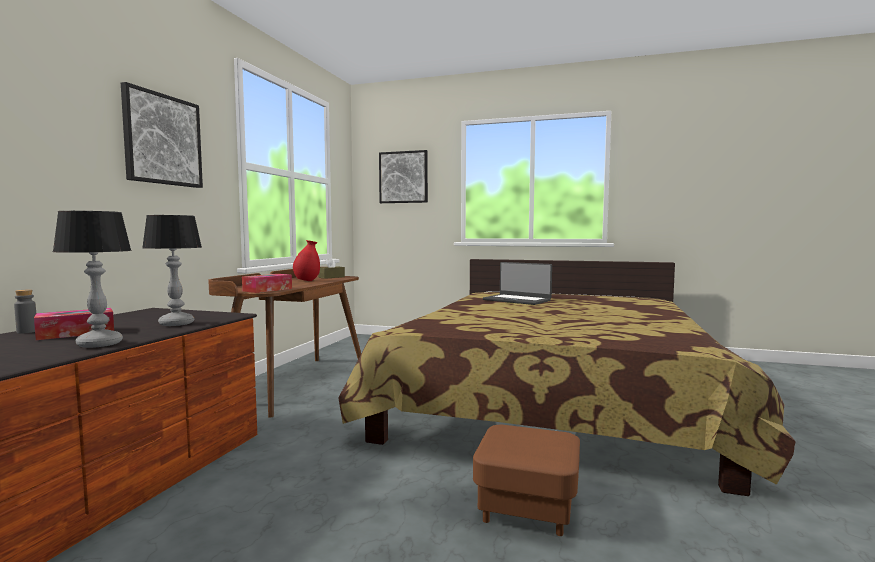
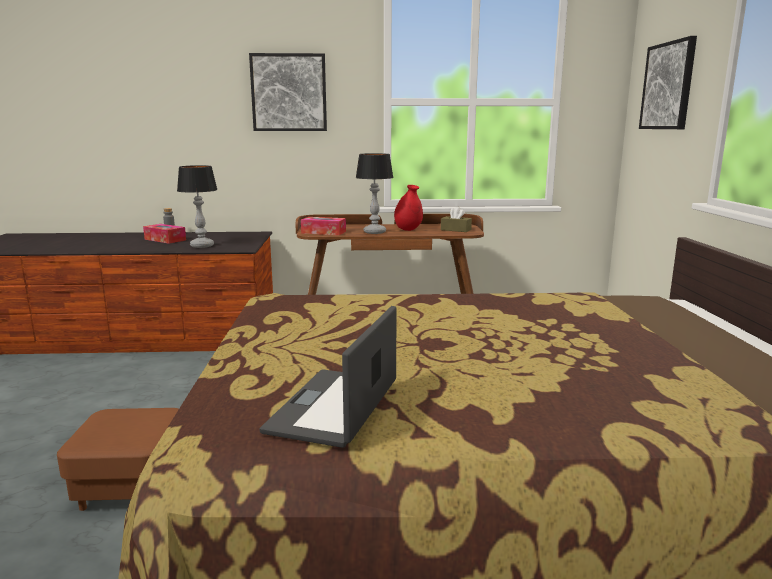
camera: 70 degrees right, 10 degrees up
(100, 344) = (132, 248): table lamp -> table lamp (375, 232)
(517, 300) = (529, 317): laptop -> laptop (336, 407)

